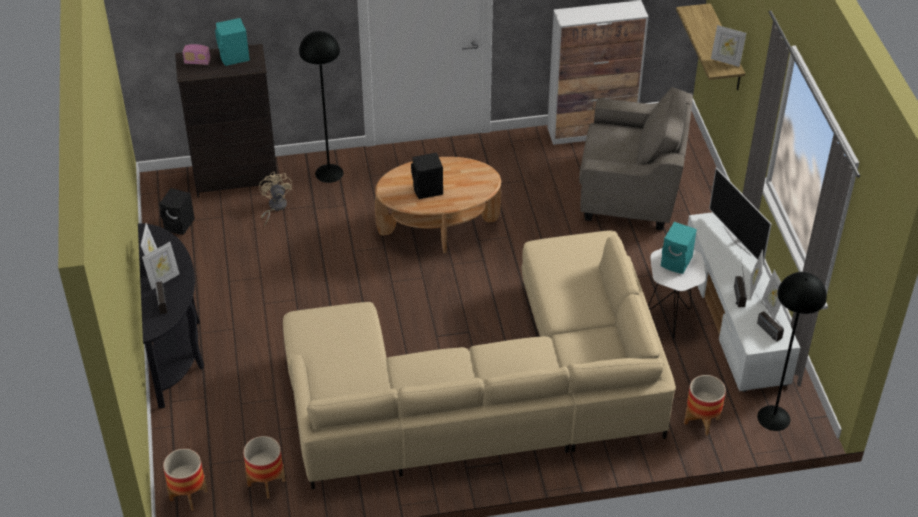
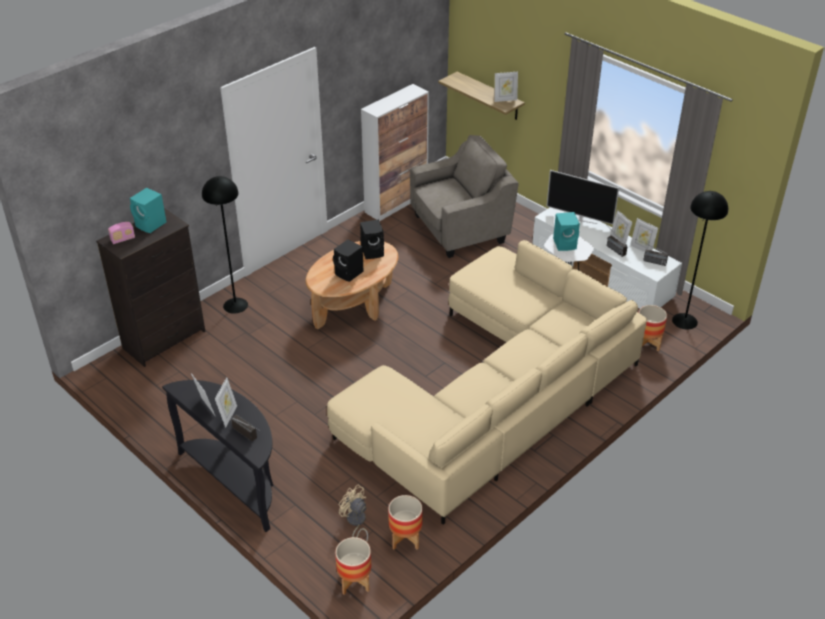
camera: 35 degrees left, 5 degrees down
(180, 225) = (149, 392): black speaker -> black speaker (373, 252)
(275, 207) = (216, 346): beige fan -> beige fan (356, 522)

